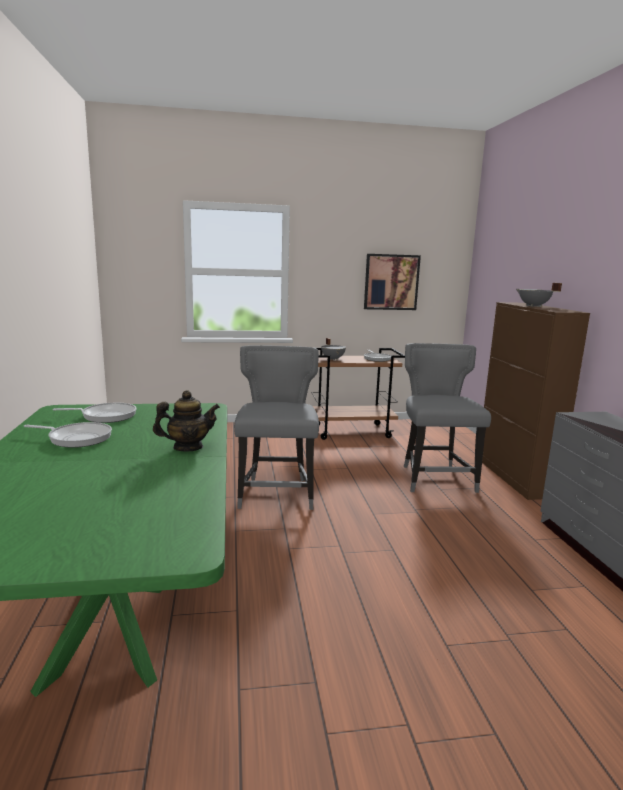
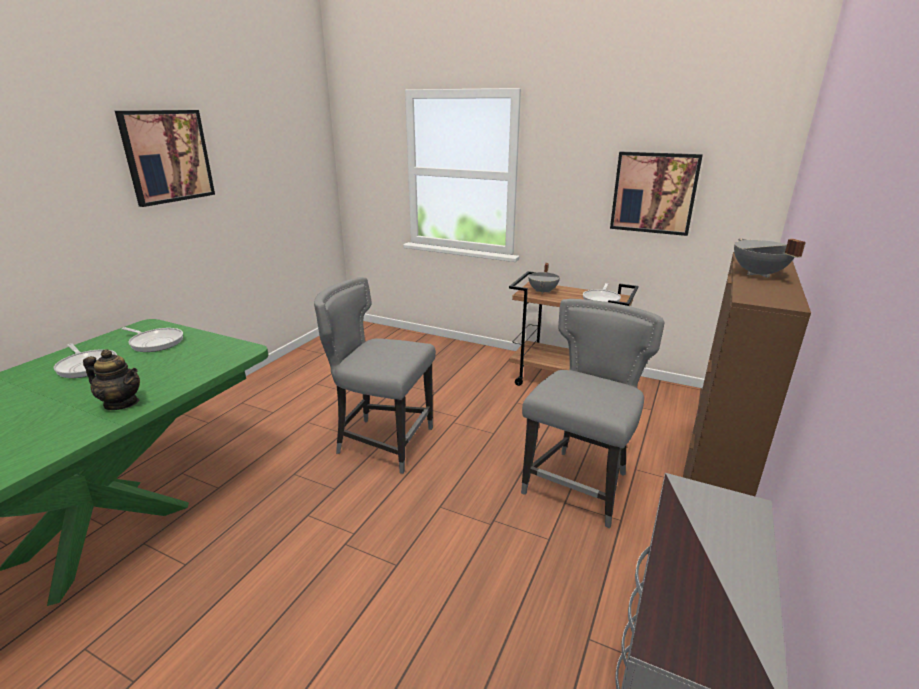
camera: 35 degrees right, 10 degrees up
(27, 238) = (167, 156): none -> picture
(277, 493) = (383, 442): grey chair -> grey chair turned 105 degrees counterclockwise

